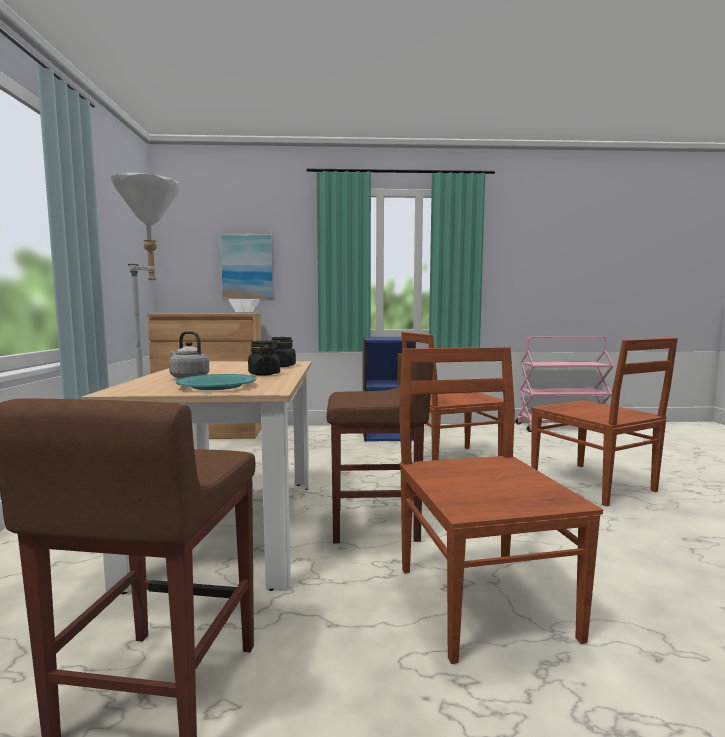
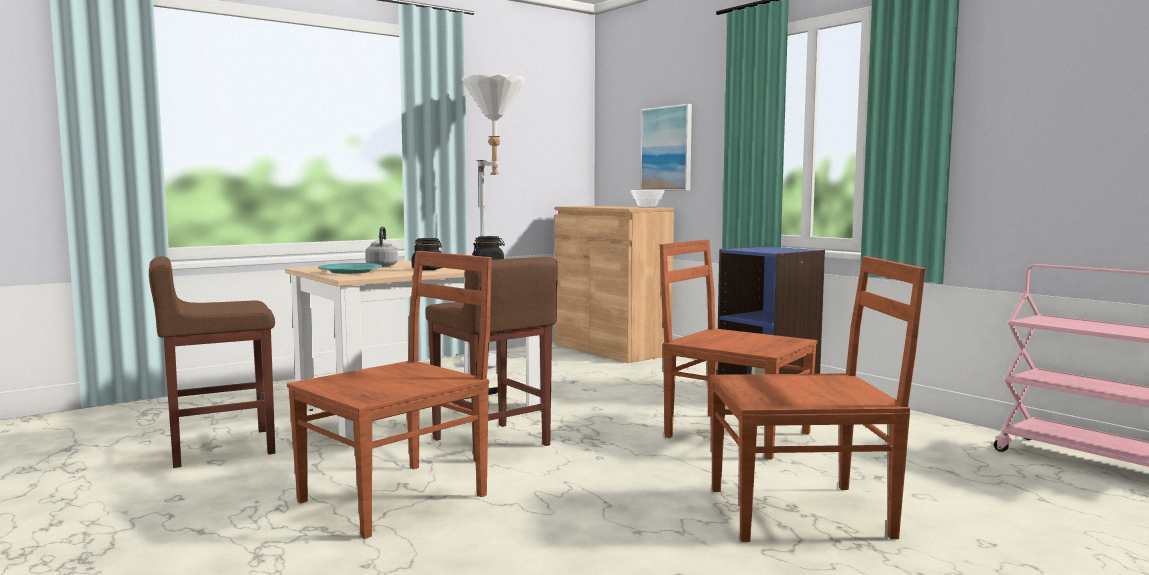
camera: 55 degrees right, 0 degrees up
(594, 484) = (804, 512): brown chair -> brown chair turned 120 degrees counterclockwise

